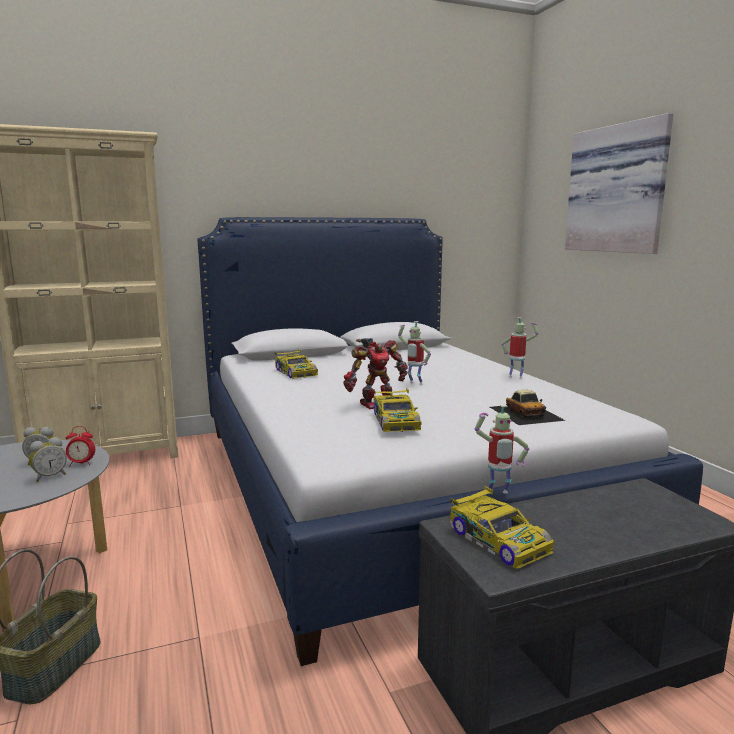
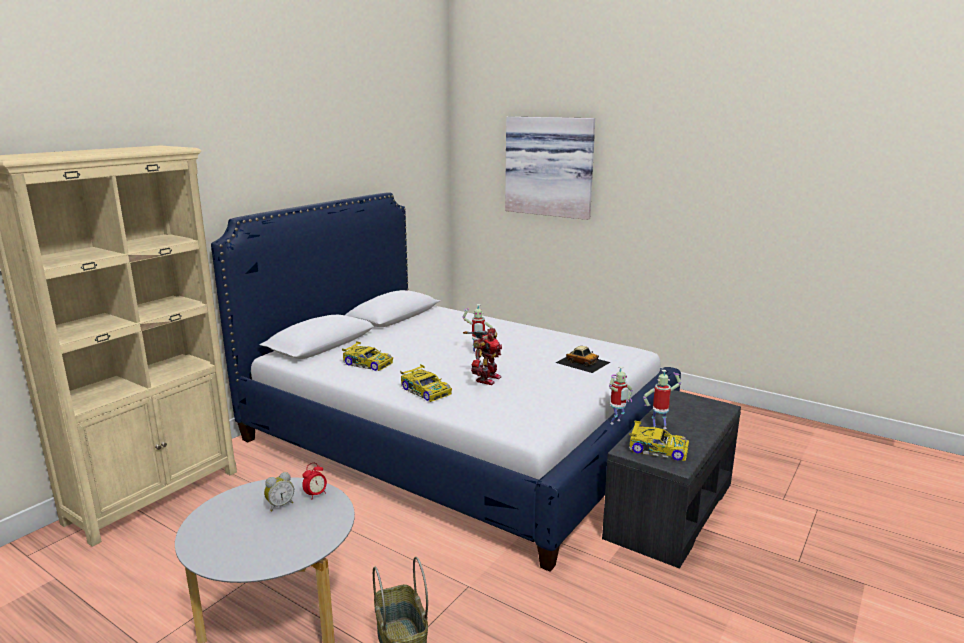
camera: 35 degrees left, 5 degrees up
(50, 476) = (313, 513): alarm clock -> none
(396, 420) = (523, 390): toy car -> toy car (425, 390)
(516, 377) = (531, 331): toy robot -> toy robot (659, 427)

